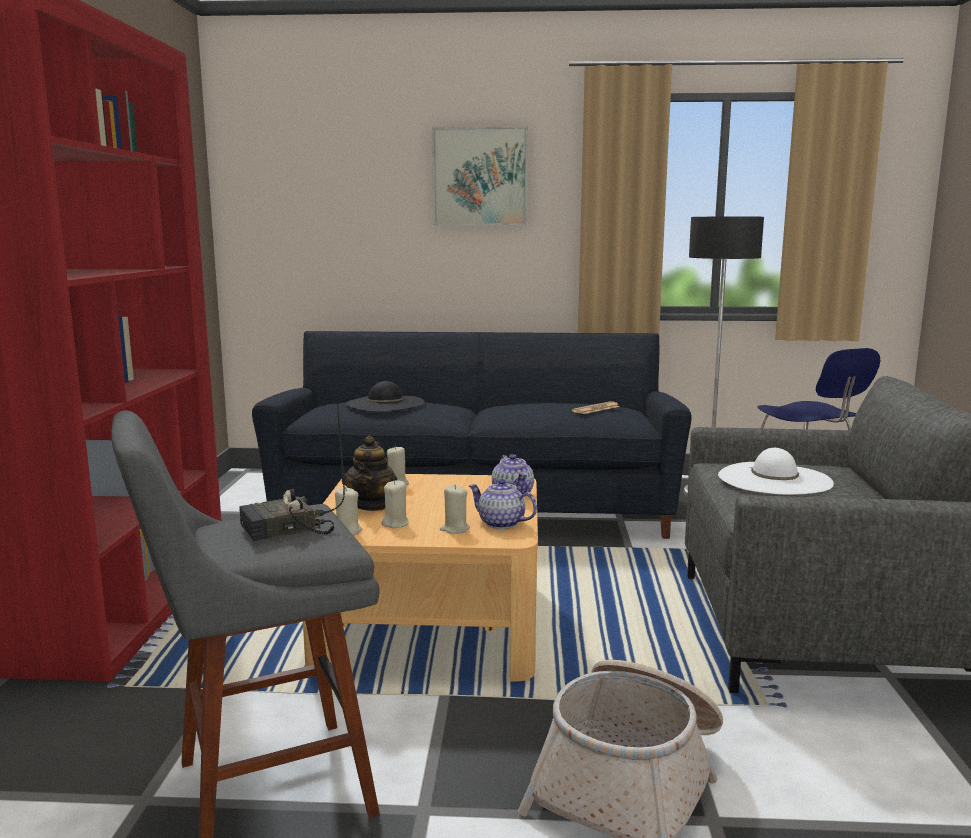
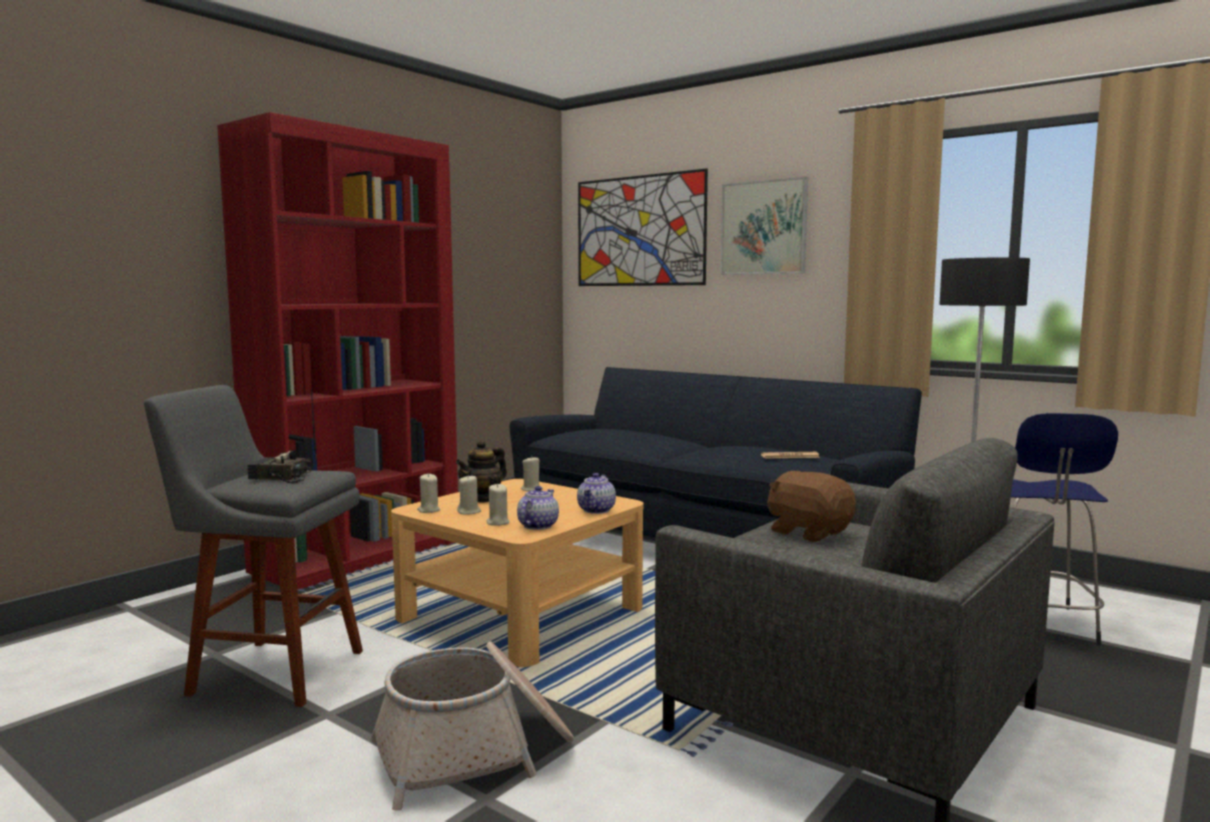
camera: 35 degrees right, 5 degrees down
(324, 173) = (639, 231): none -> picture
(385, 404) = (621, 432): black hat -> none
(500, 523) = (537, 526): teapot -> teapot turned 45 degrees clockwise
(774, 479) = (809, 532): white hat -> brown plush toy

